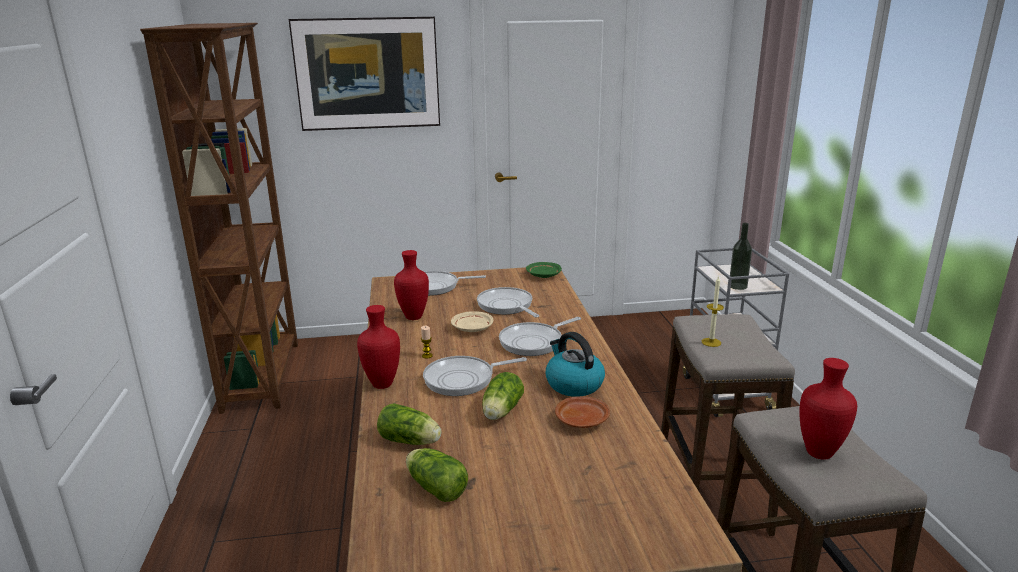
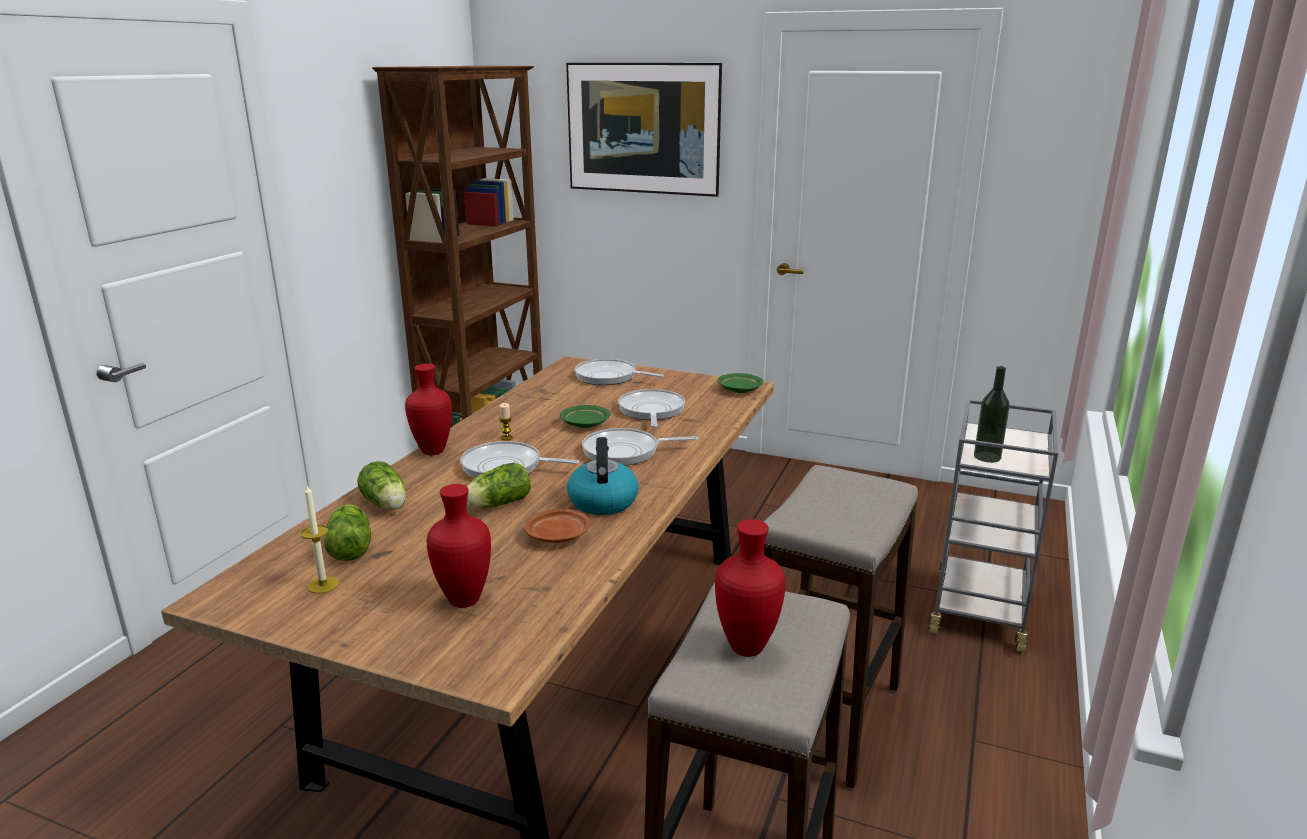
camera: 30 degrees right, 0 degrees up
(415, 317) = (547, 400): red vase -> red vase (466, 600)
(472, 328) = (584, 424): beige plate -> green plate
(711, 342) = (813, 501): candle -> candle (323, 585)

